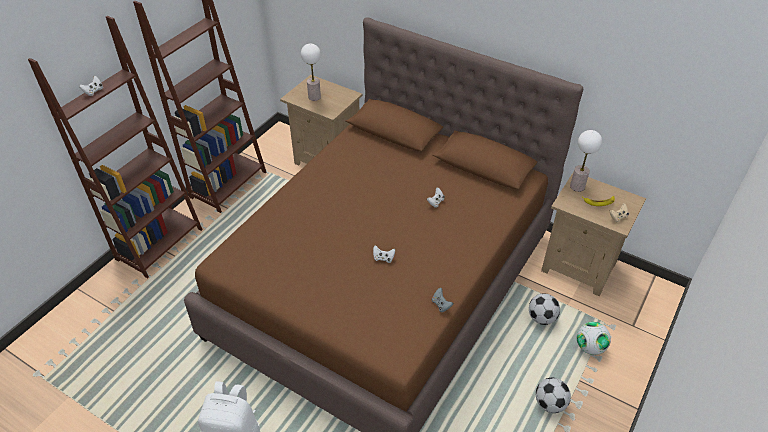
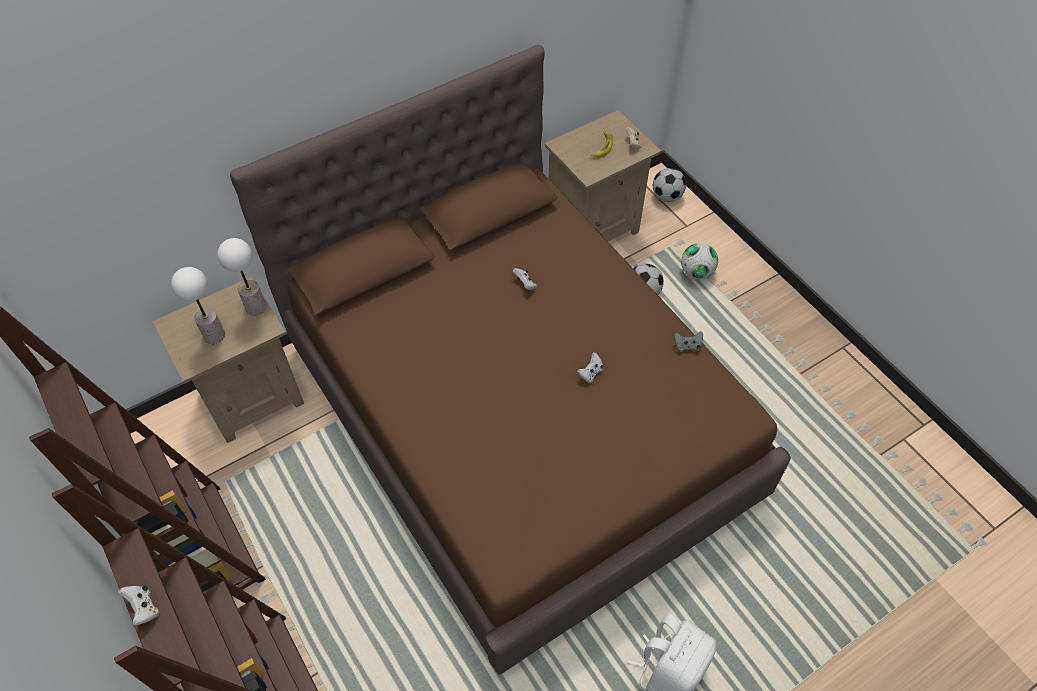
camera: 65 degrees left, 10 degrees up
(550, 404) = (747, 338): football -> football (667, 196)
(577, 186) = (570, 151): table lamp -> table lamp (256, 307)

